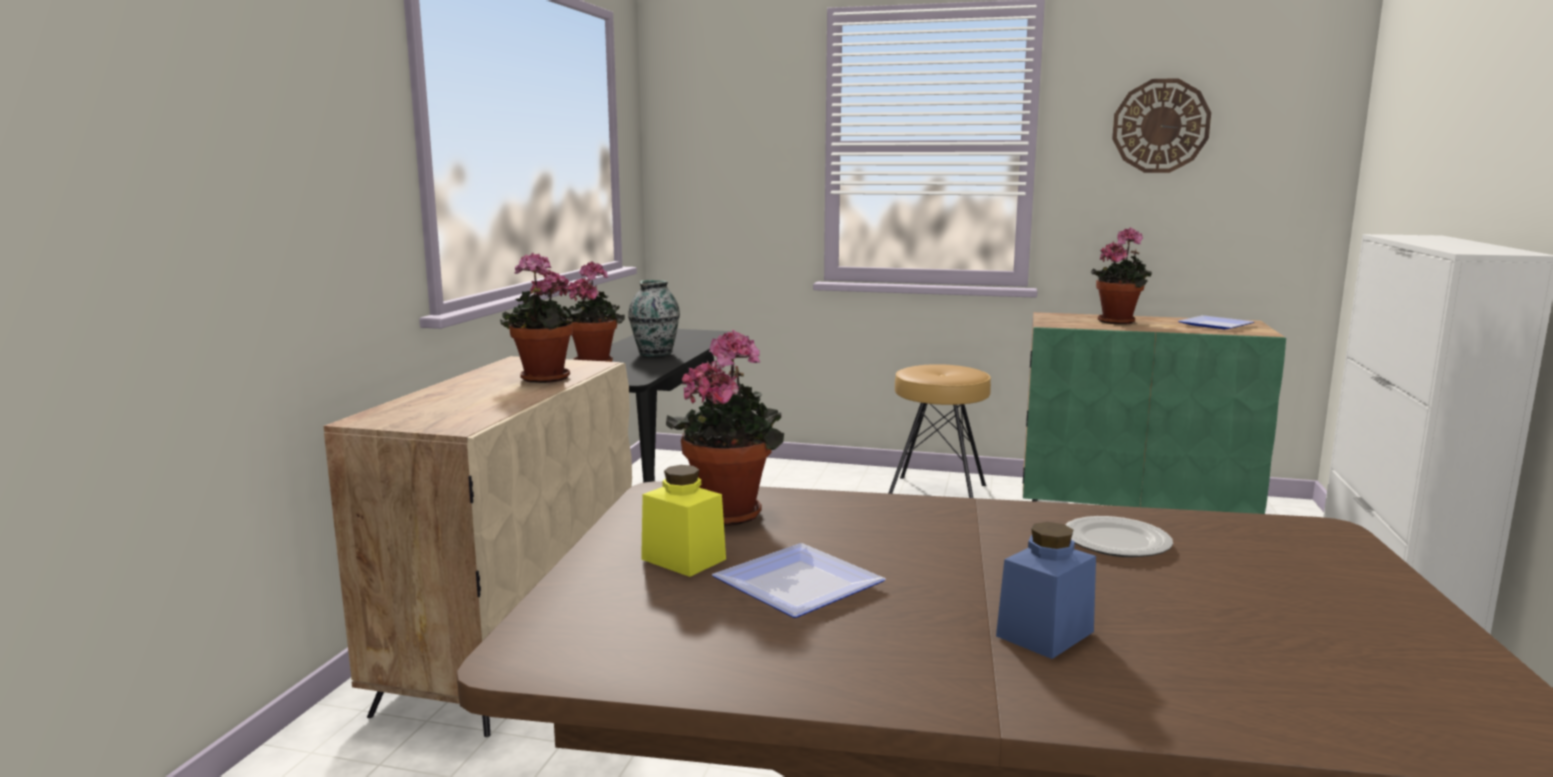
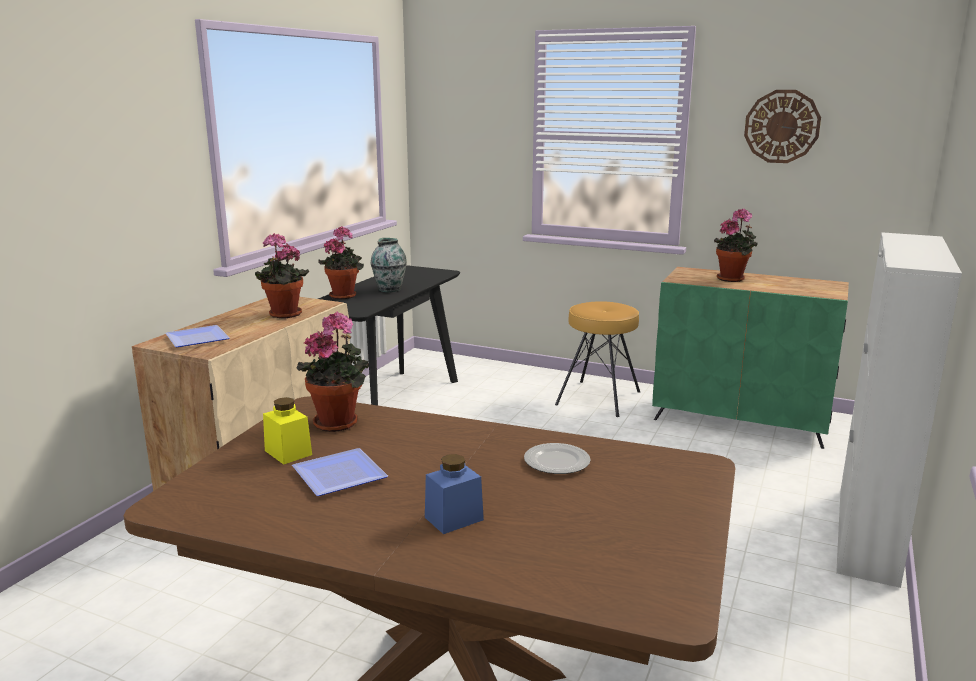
camera: 10 degrees right, 5 degrees up
(1216, 326) = (805, 286): plate -> plate (196, 340)

